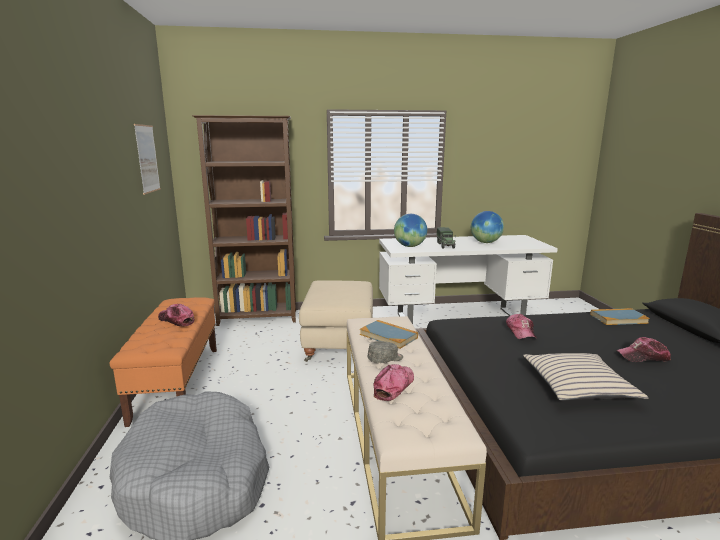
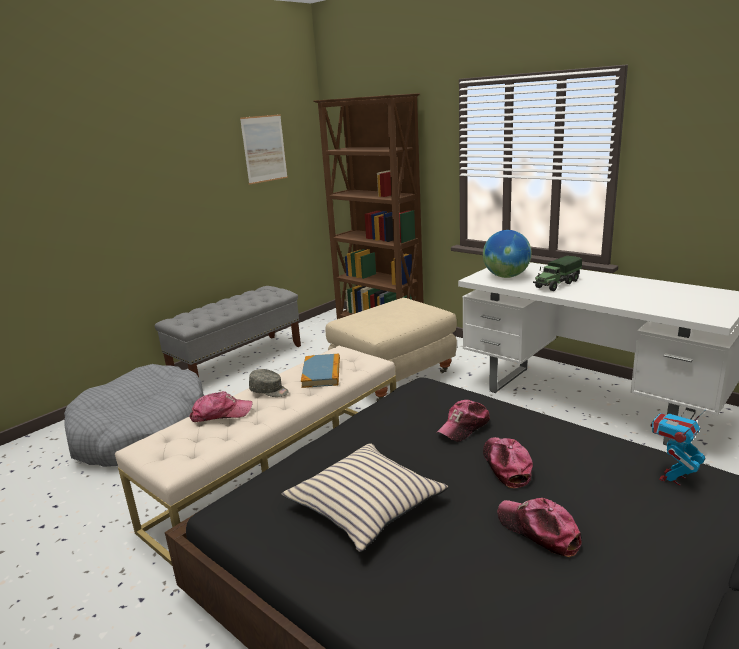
camera: 50 degrees right, 5 degrees up
(176, 320) = (231, 305): cap -> cap (506, 465)
(177, 382) = (238, 362): orange bench -> grey bench
(485, 242) = (630, 292): globe -> none
(618, 319) = (672, 478): book -> toy robot

